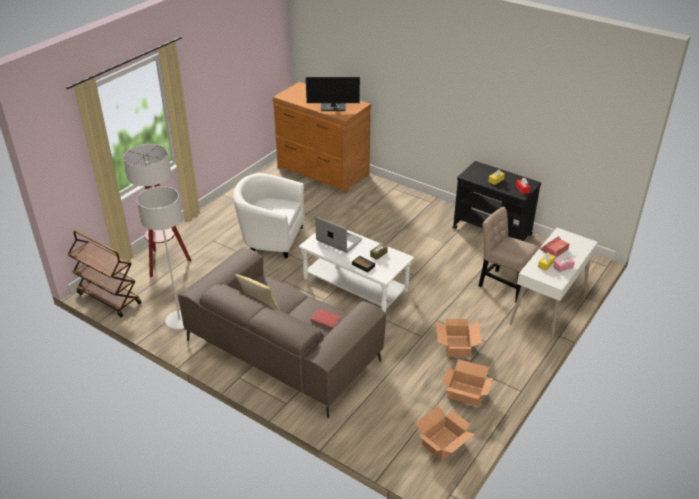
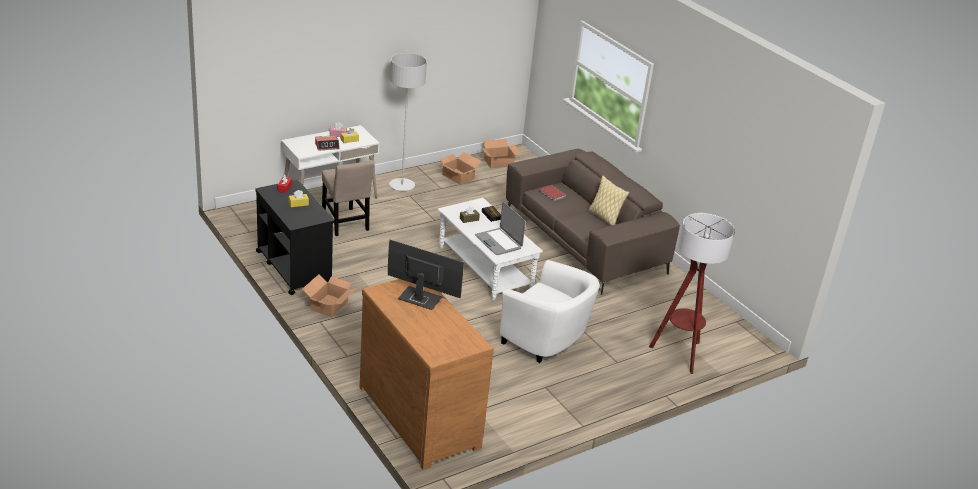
camera: 160 degrees left, 5 degrees down
(108, 298) = (745, 334): brown cart -> none
(179, 320) = (672, 291): grey floor lamp -> grey floor lamp (402, 185)
(457, 346) = (435, 200): cardboard box -> cardboard box (328, 305)

